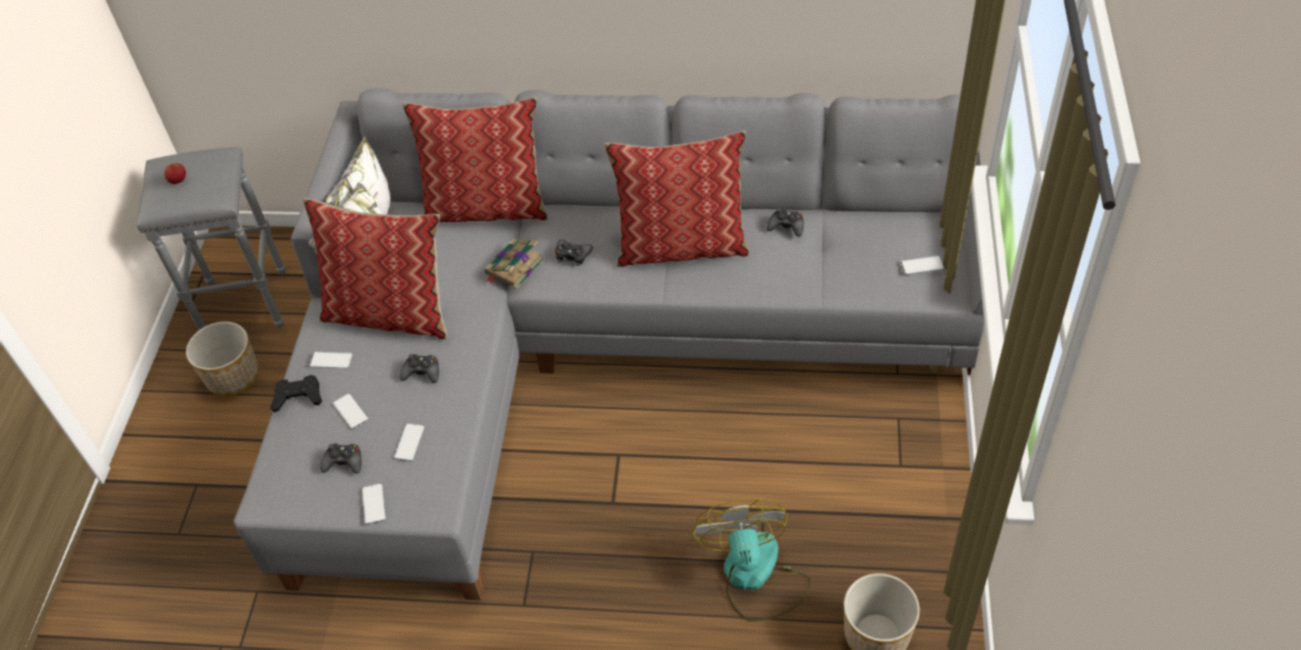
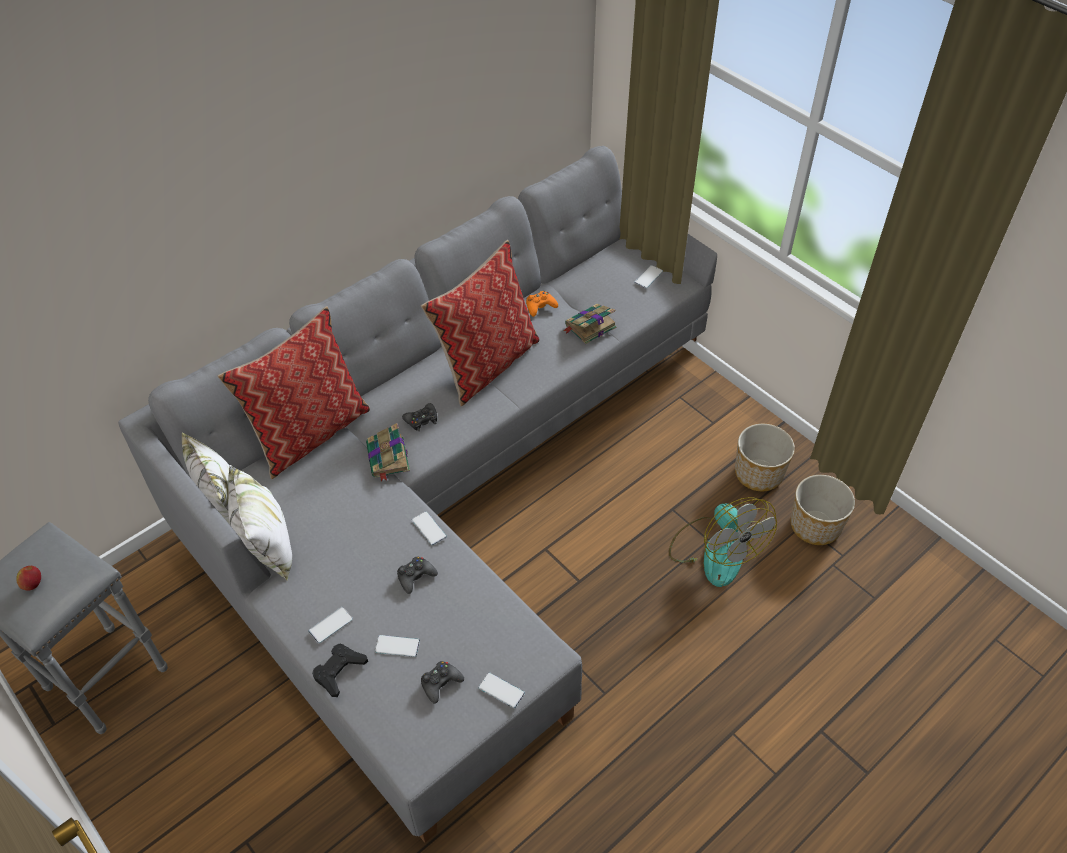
camera: 50 degrees left, 0 degrees up
(232, 376) = (170, 739): planter -> planter (758, 474)
(391, 313) = (334, 556): pillow -> none
(409, 442) = (471, 629): phone -> phone (429, 528)
(755, 576) = (715, 550): fan -> fan turned 150 degrees counterclockwise
(786, 226) = (540, 306): black game controller -> orange game controller
(807, 274) = (589, 327): none -> book

